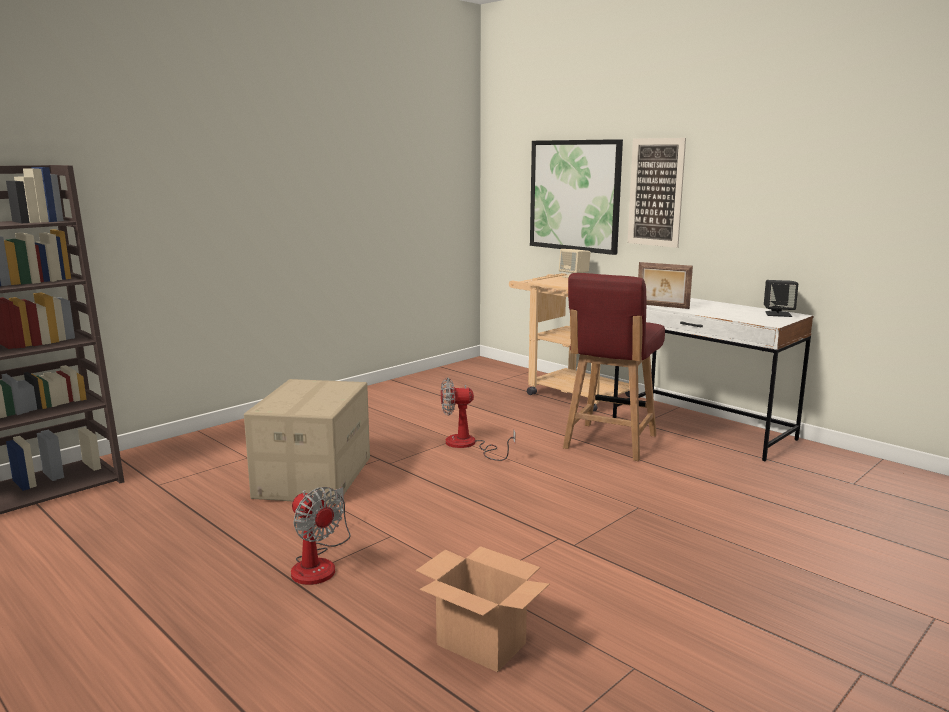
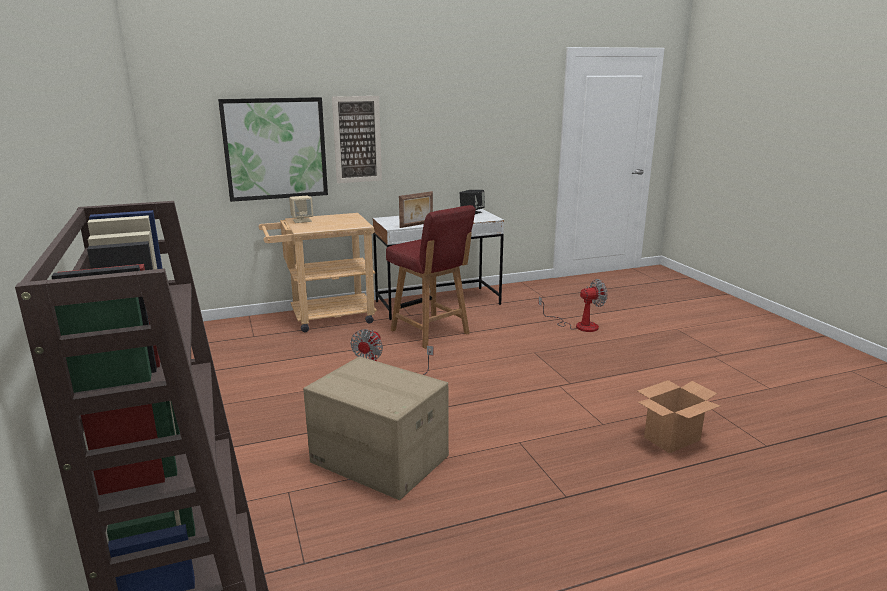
camera: 65 degrees left, 5 degrees up
(319, 563) = (546, 480): fan -> fan (578, 325)

